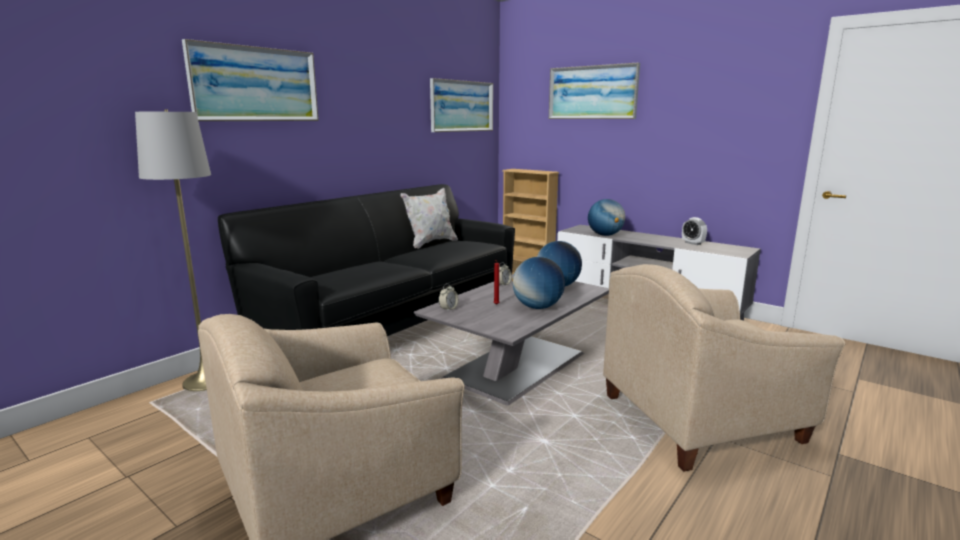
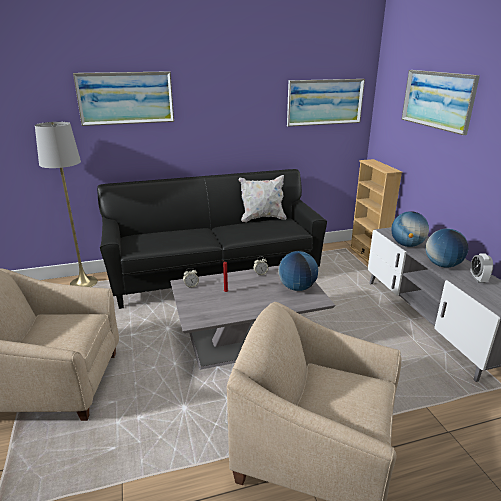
camera: 35 degrees right, 10 degrees up
(537, 307) = (247, 305): globe -> globe (442, 265)

